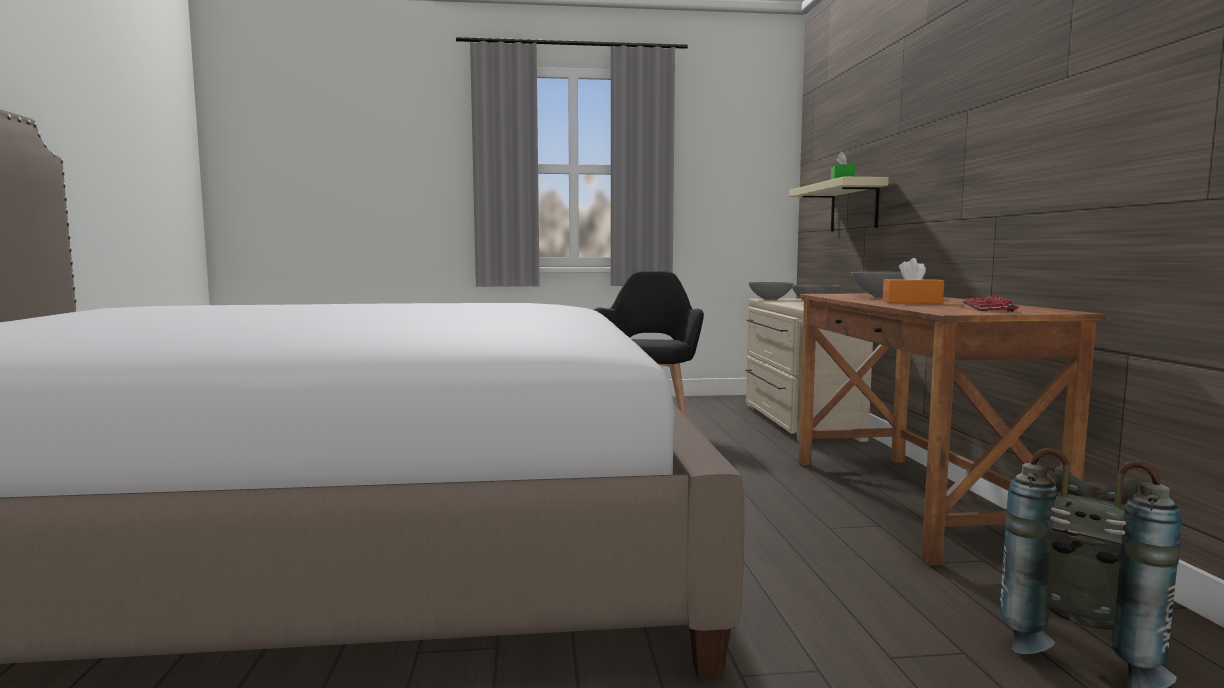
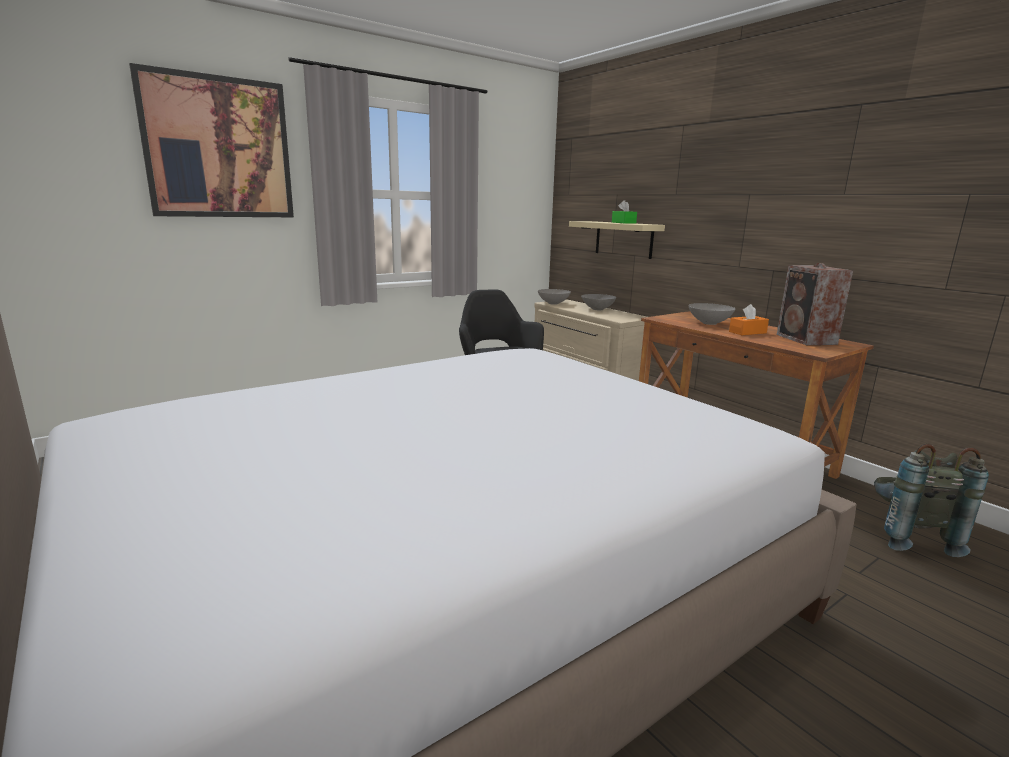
camera: 30 degrees left, 10 degrees up
(391, 129) = (218, 148): none -> picture
(988, 307) = (806, 340): keyboard -> speaker

